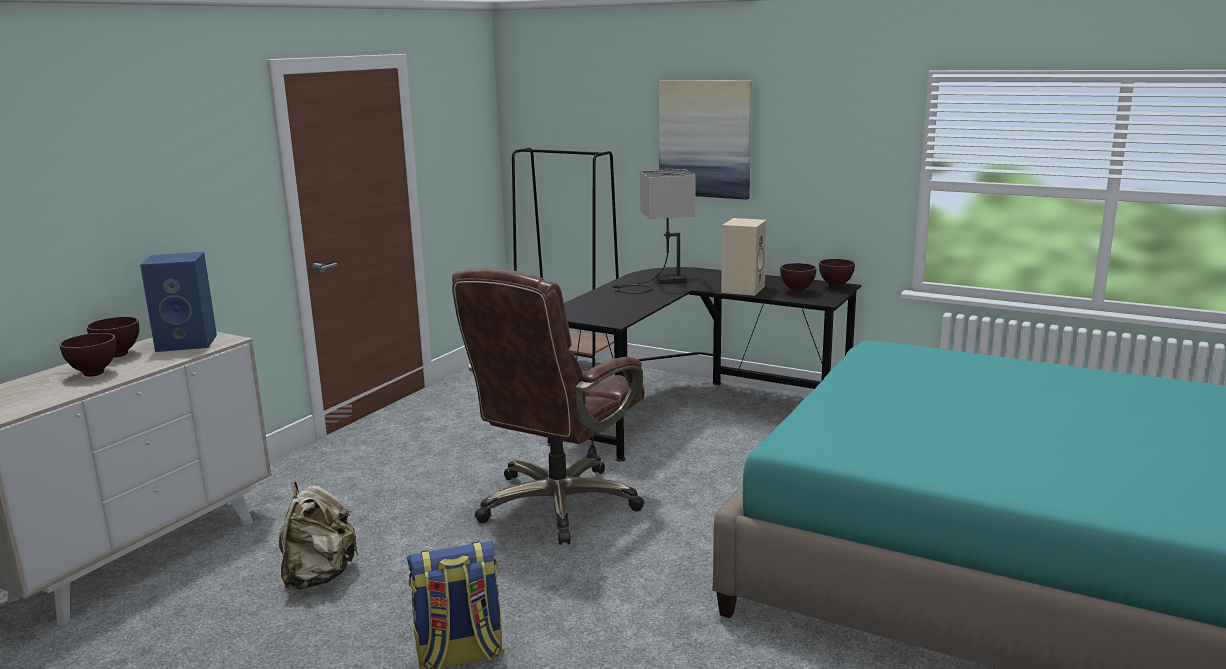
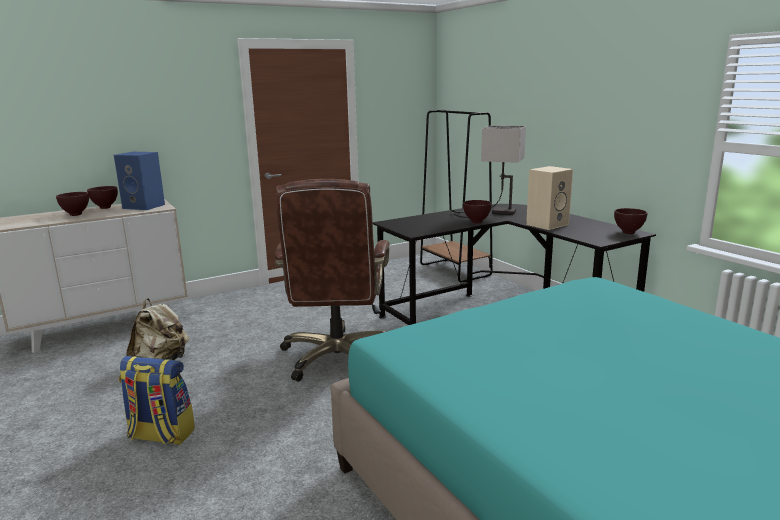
camera: 30 degrees right, 0 degrees up
(558, 503) = (337, 356): brown office chair -> brown office chair turned 60 degrees counterclockwise
(705, 139) = (553, 103): picture -> none
(796, 292) = (587, 232): brown bowl -> brown bowl (476, 222)

